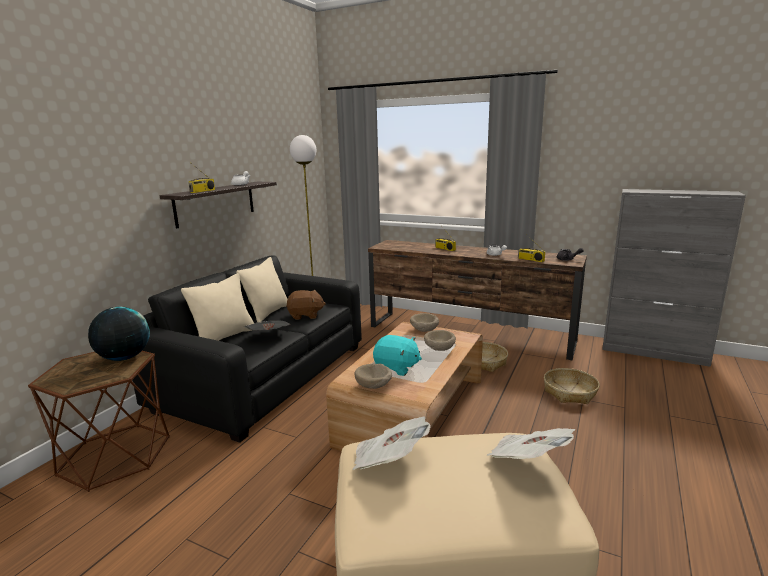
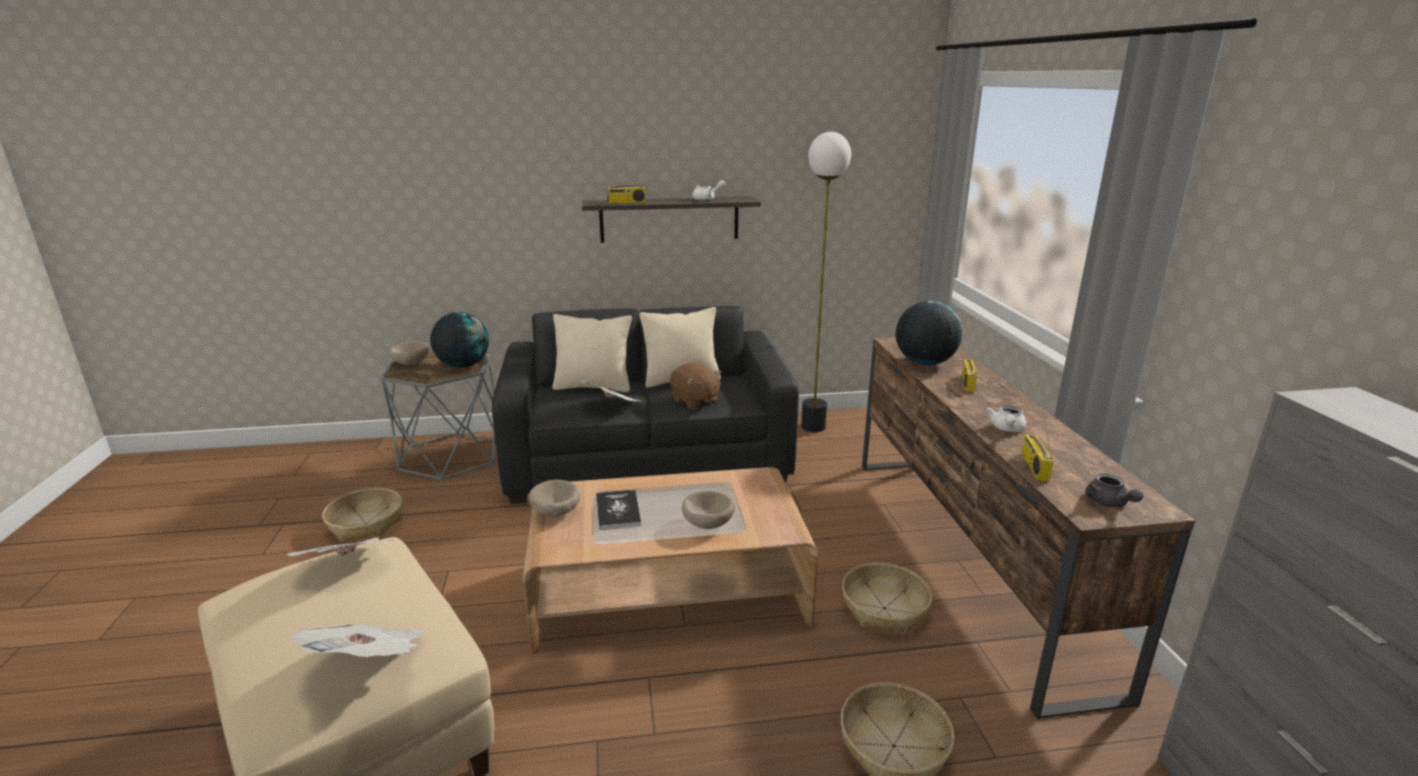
camera: 55 degrees right, 5 degrees up
(115, 456) = (450, 456): brown side table -> grey side table
(151, 529) = (366, 524): none -> basket
(396, 368) = (618, 511): turquoise plush toy -> book
(413, 248) = (924, 363): none -> globe
(424, 331) = (758, 492): beige bowl -> beige bowl (410, 363)

